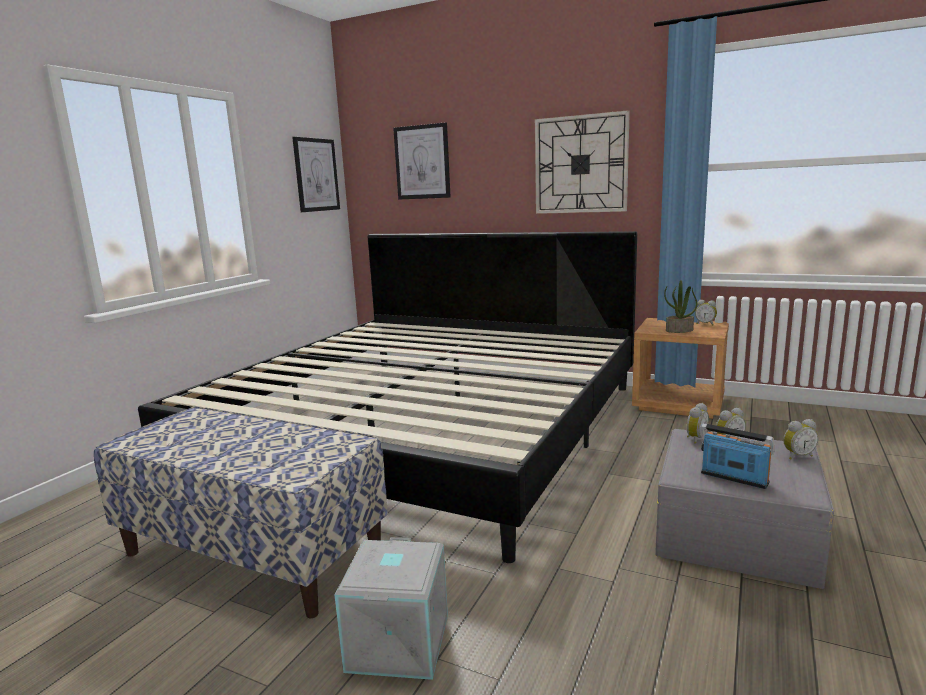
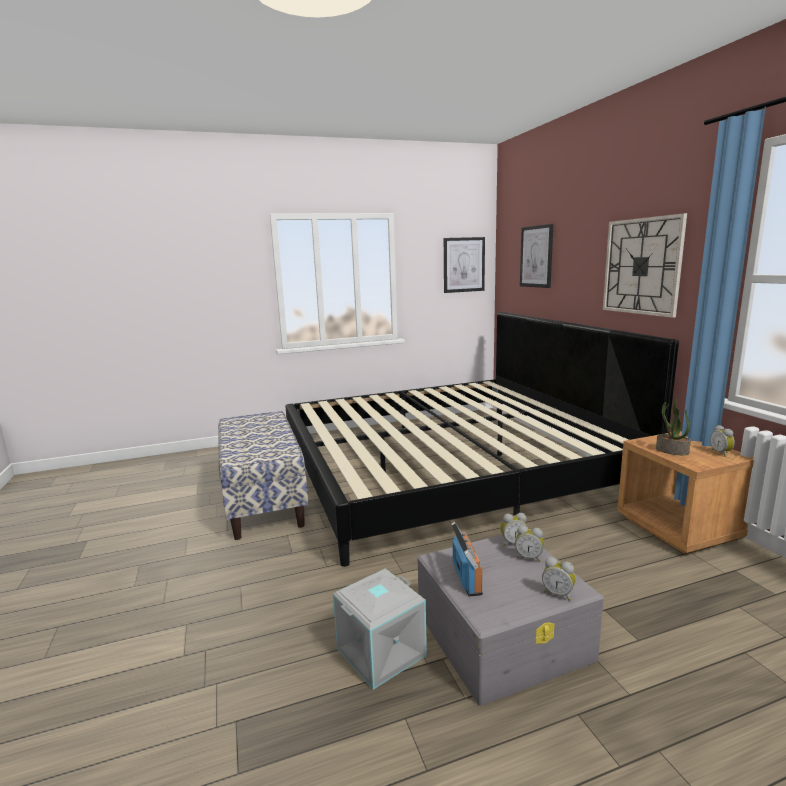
camera: 45 degrees right, 0 degrees up
(400, 643) = (241, 570): grey storage box -> grey storage box (381, 653)

